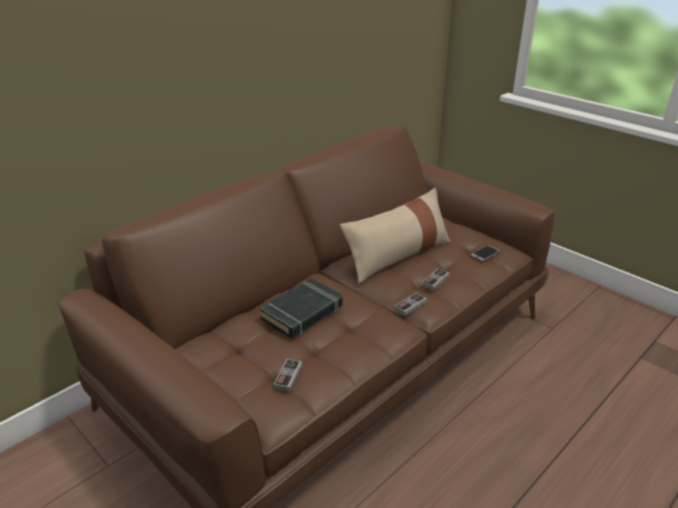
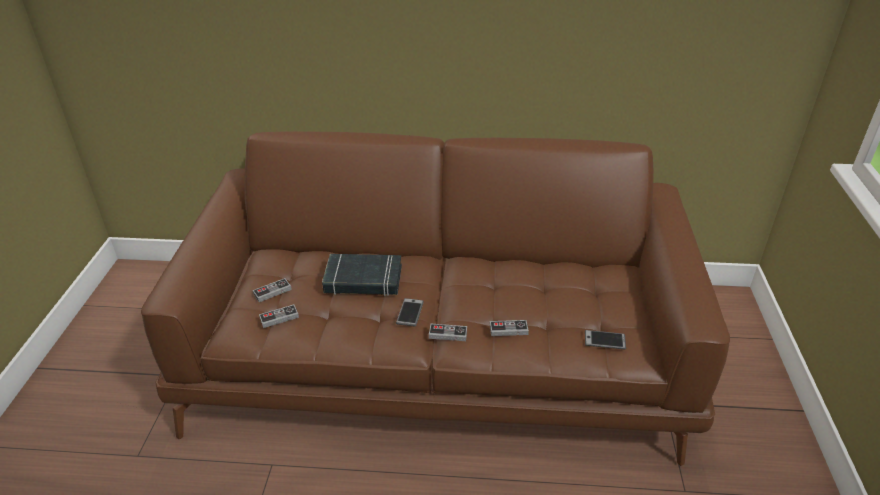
camera: 50 degrees right, 5 degrees up
(250, 365) = (272, 291): none -> game controller
(368, 310) = (410, 313): none -> phone
(397, 255) = (521, 286): beige pillow -> none

